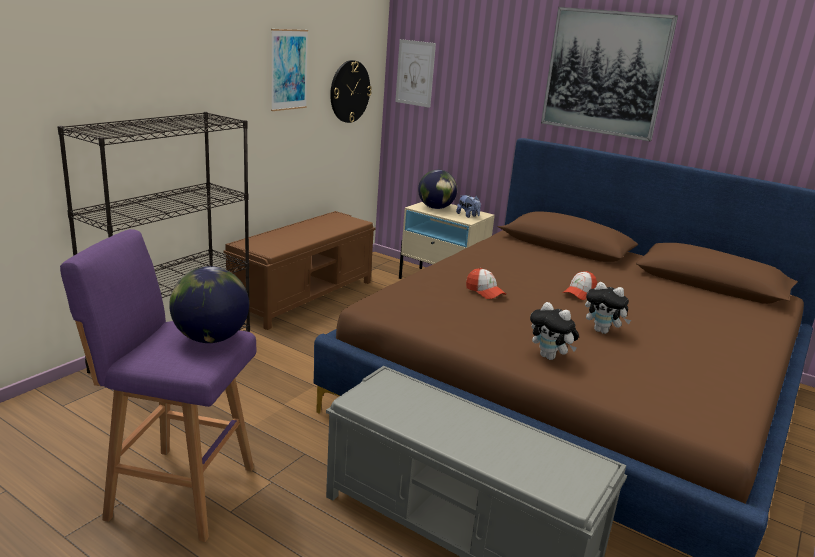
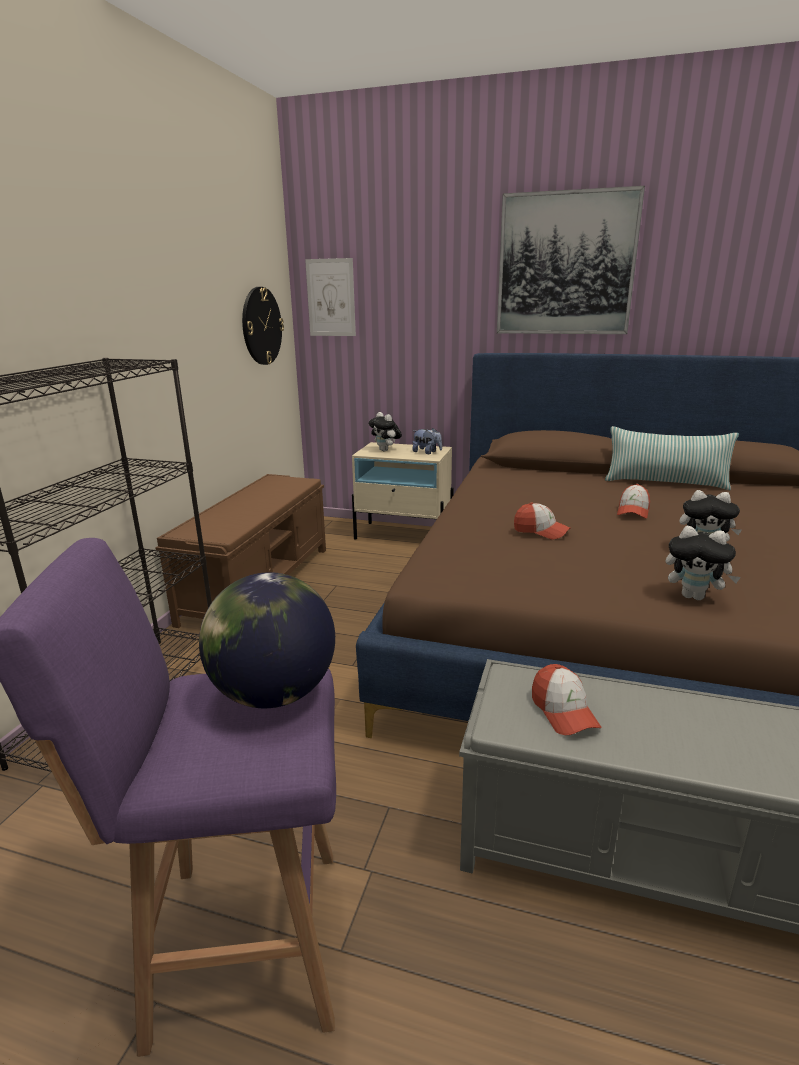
camera: 15 degrees left, 0 degrees up
(289, 70) = (194, 298): picture -> none
(403, 403) = (563, 712): none -> cap
(435, 208) = (386, 450): globe -> plush toy
(641, 278) = (665, 483): none -> pillow

